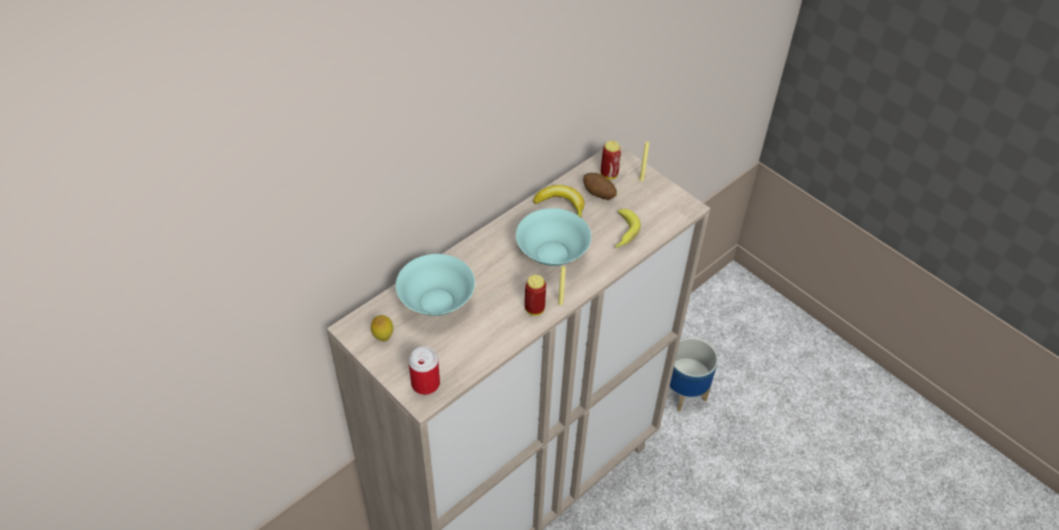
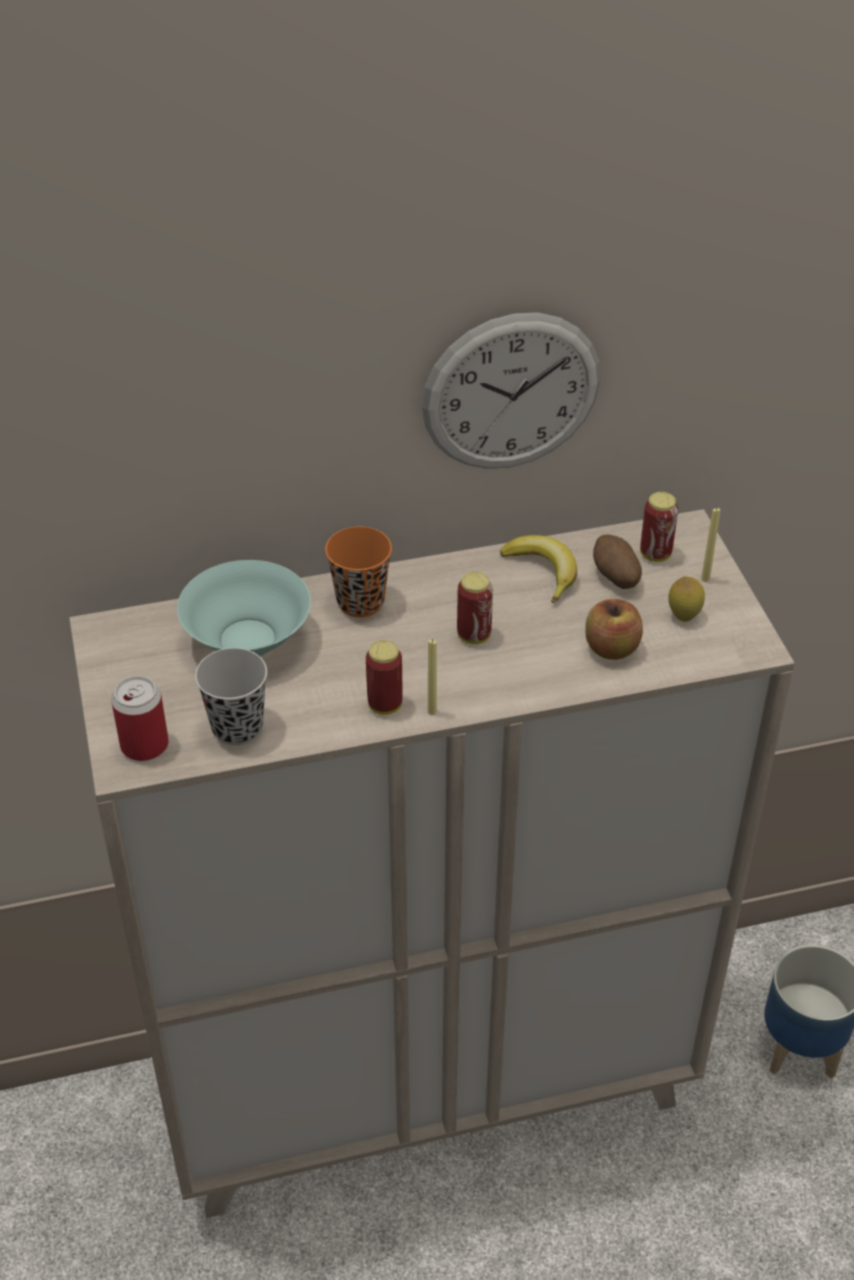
camera: 30 degrees right, 5 degrees down
(383, 337) = (135, 658): lemon -> lemon (683, 616)
(468, 353) = (237, 727): none -> black cup
(481, 257) = (360, 602): none -> orange cup
(528, 114) = (511, 392): none -> wall clock
(552, 253) = (473, 635): turquoise bowl -> can
(623, 234) = (612, 648): banana -> apple

